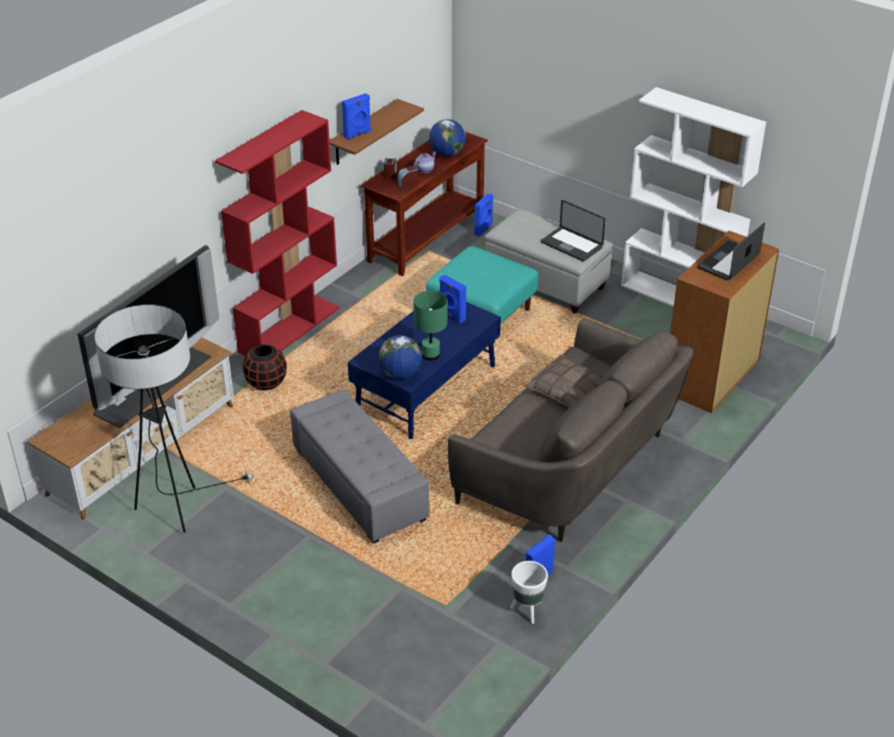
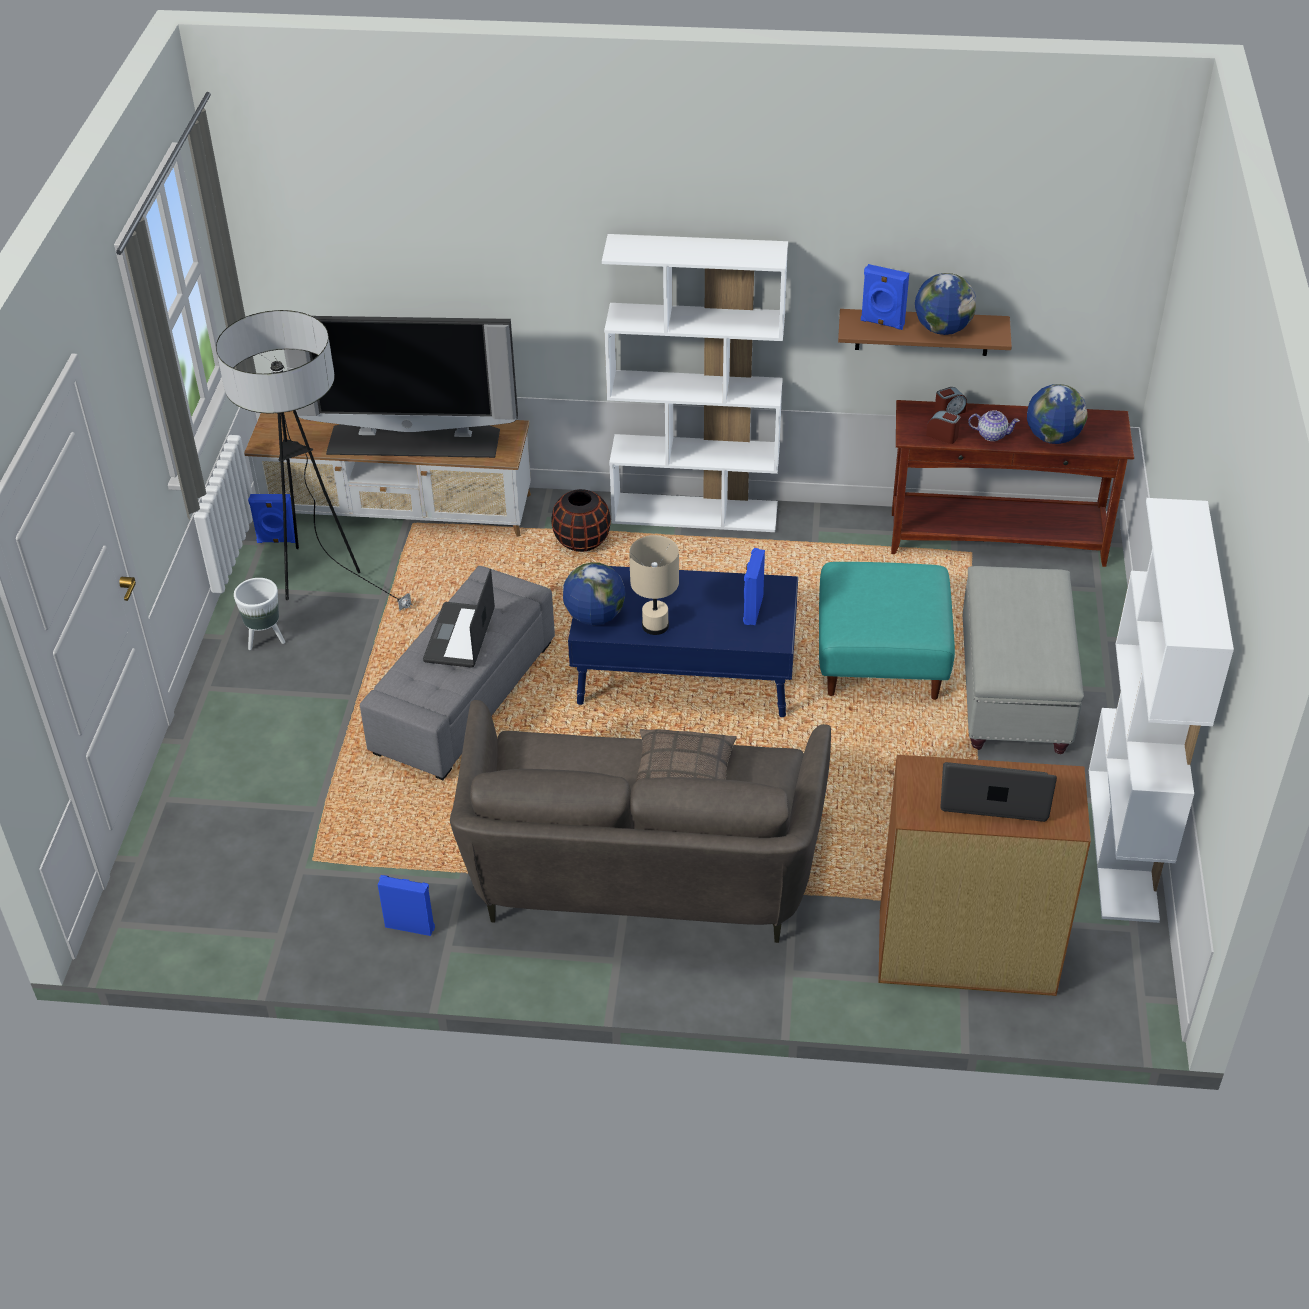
camera: 60 degrees right, 5 degrees up
(289, 329) = (696, 512): red bookcase -> white bookcase
(385, 120) = (942, 329): none -> globe
(430, 355) = (654, 626): green table lamp -> beige table lamp
(484, 230) = (1074, 581): blue speaker -> blue speaker (277, 541)
(527, 611) = (347, 939): white planter -> white planter (265, 639)
(571, 245) = (1026, 655): laptop -> laptop (460, 636)

